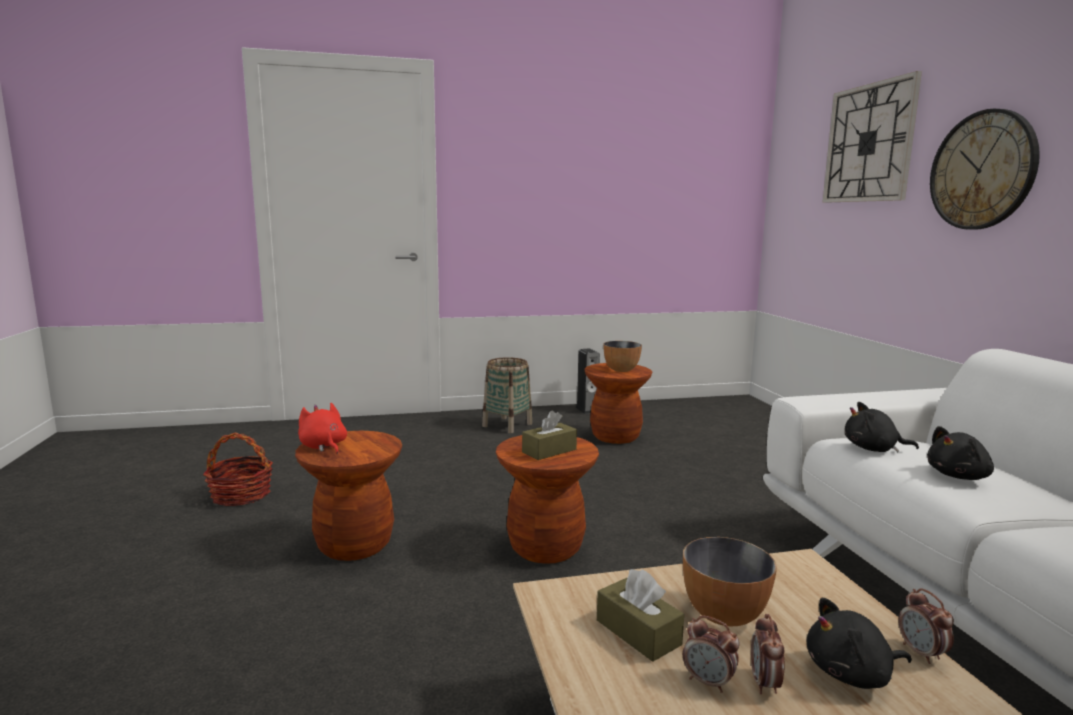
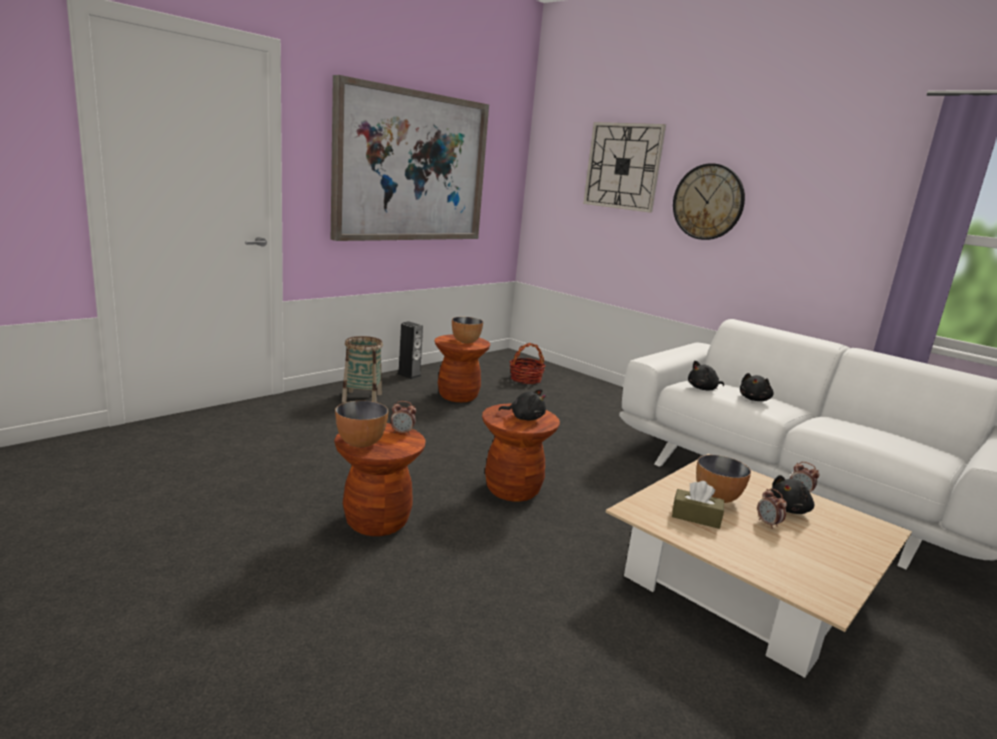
camera: 35 degrees left, 5 degrees up
(241, 495) = (204, 506): basket -> basket (525, 379)
(323, 446) = (360, 443): red plush toy -> bowl
(549, 451) = (525, 418): brown tissue box -> black plush toy
(593, 176) = (411, 167): none -> picture
(708, 682) = (749, 530): alarm clock -> alarm clock (402, 432)

